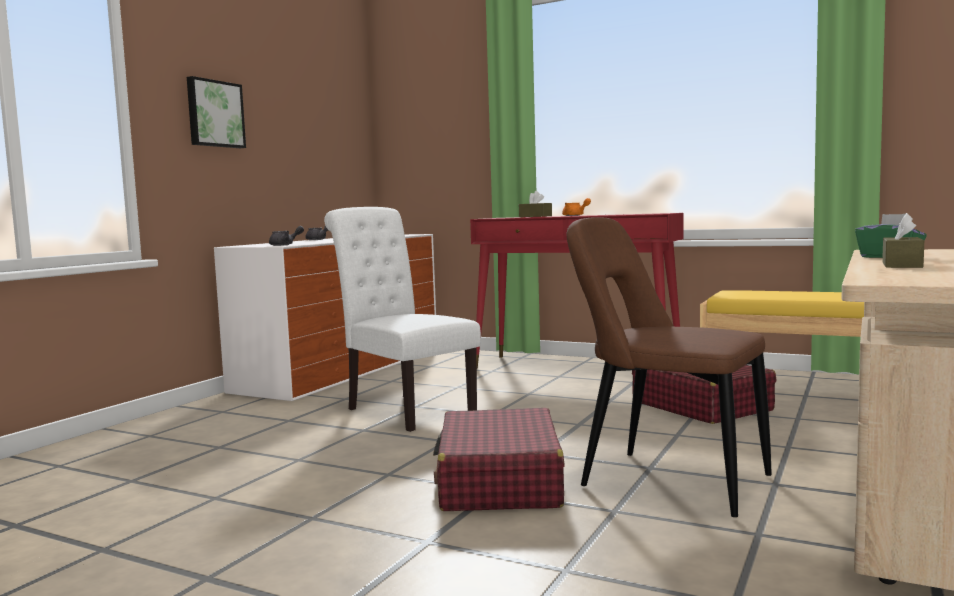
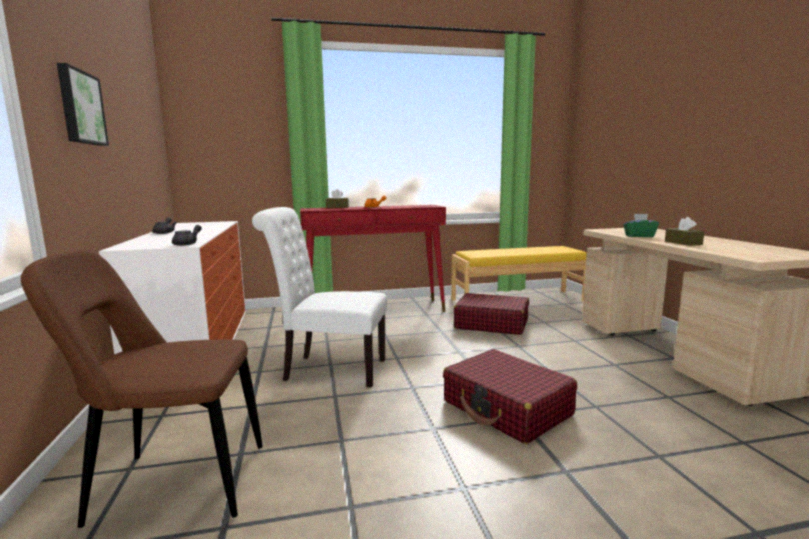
camera: 40 degrees left, 5 degrees up
(666, 480) = (575, 378): brown chair -> brown chair (172, 484)

